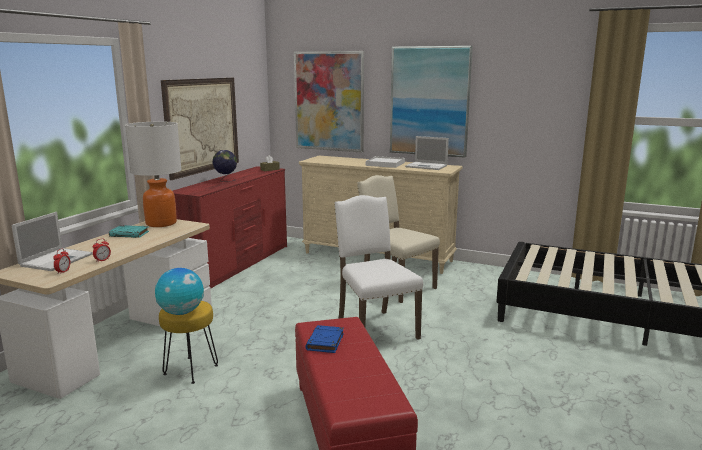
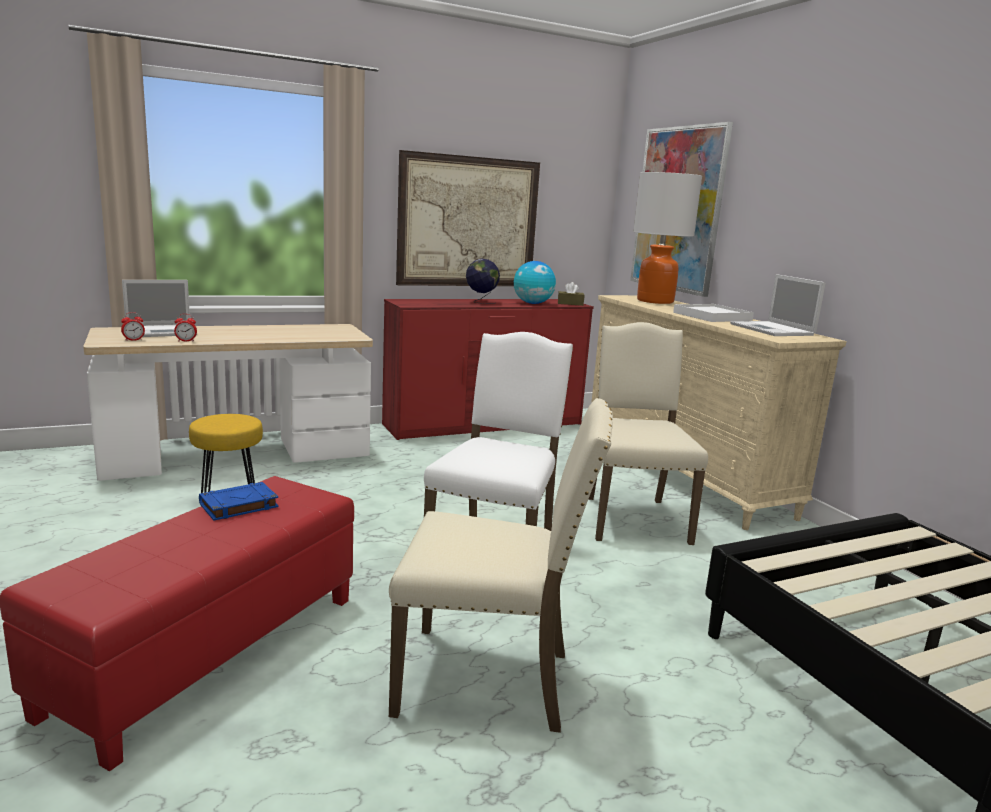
camera: 40 degrees right, 0 degrees up
(130, 234) = (277, 329): turquoise book -> none
(161, 223) = (332, 329): table lamp -> table lamp (655, 301)
(181, 312) = (211, 423): globe -> globe (533, 303)
(429, 101) = (813, 212): picture -> none
(467, 376) = (489, 680): none -> beige chair

